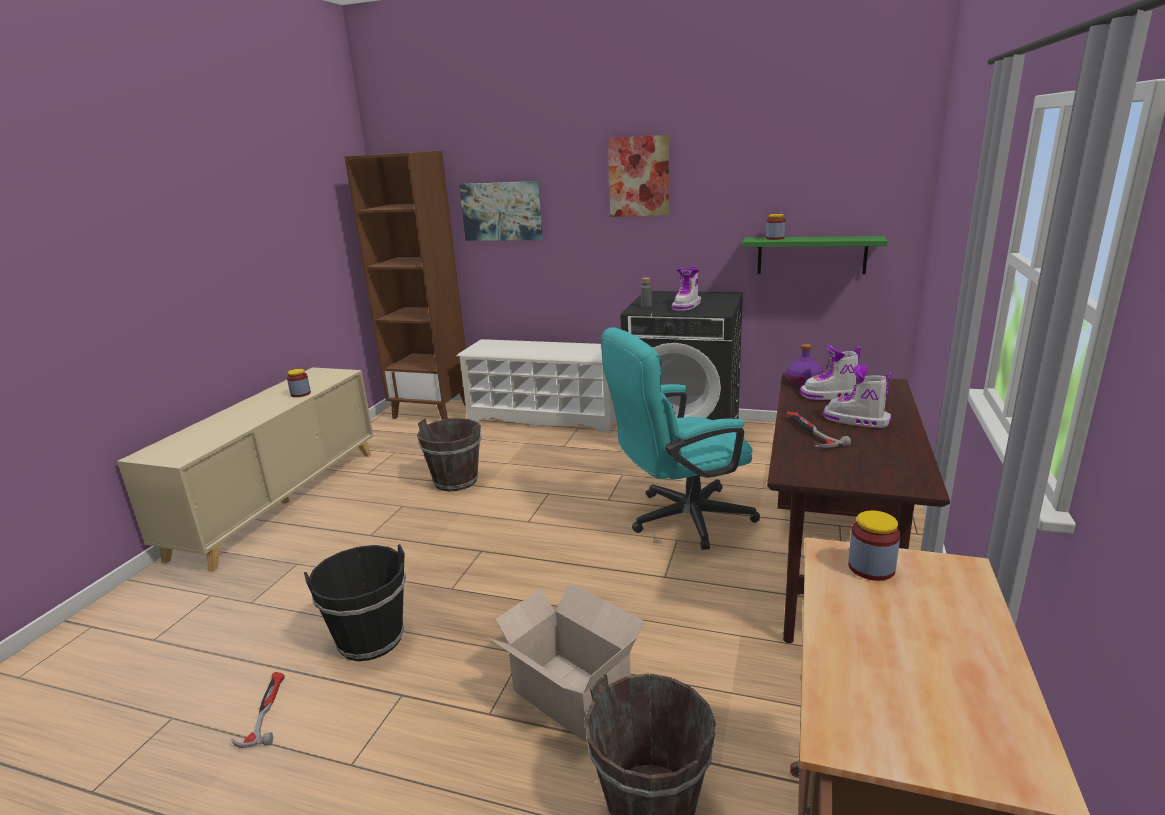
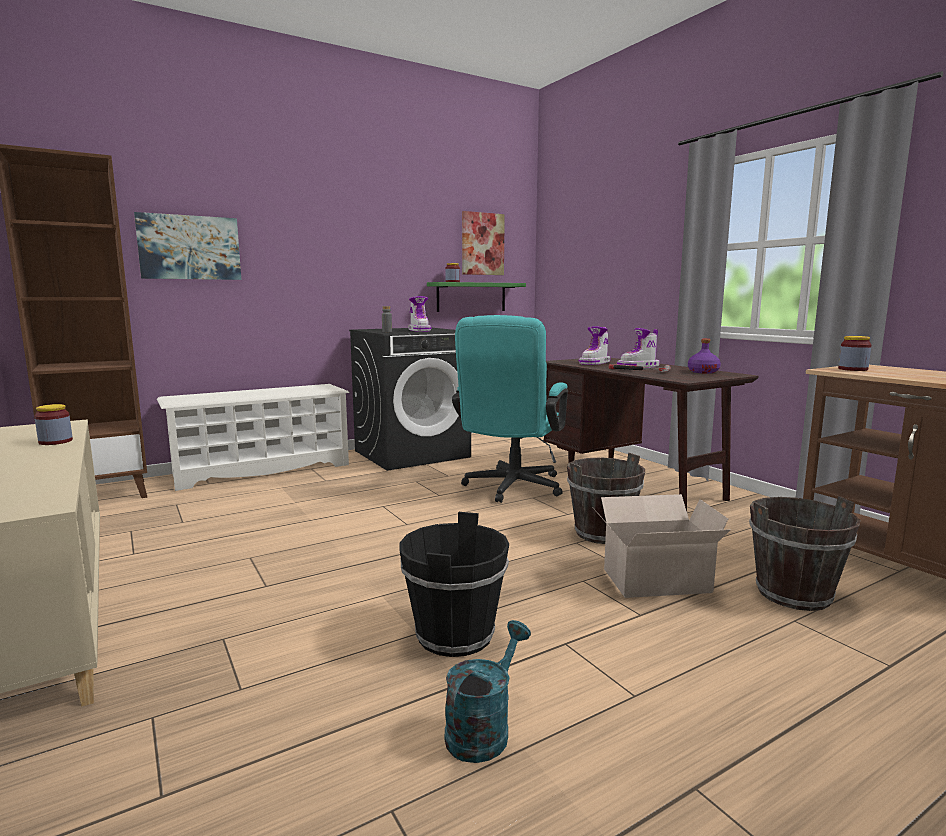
camera: 50 degrees left, 10 degrees down
(264, 712) = (483, 729): hammer -> turquoise watering can
(455, 481) = (269, 526): brown bucket -> brown bucket (602, 534)
(639, 176) = (339, 225): picture -> picture (482, 244)
(804, 382) = (563, 361): purple bottle -> purple bottle (703, 372)

